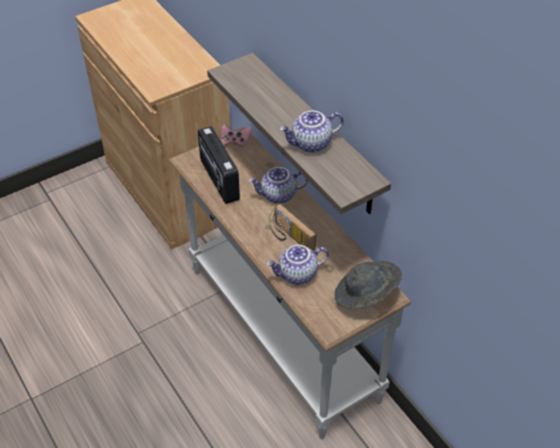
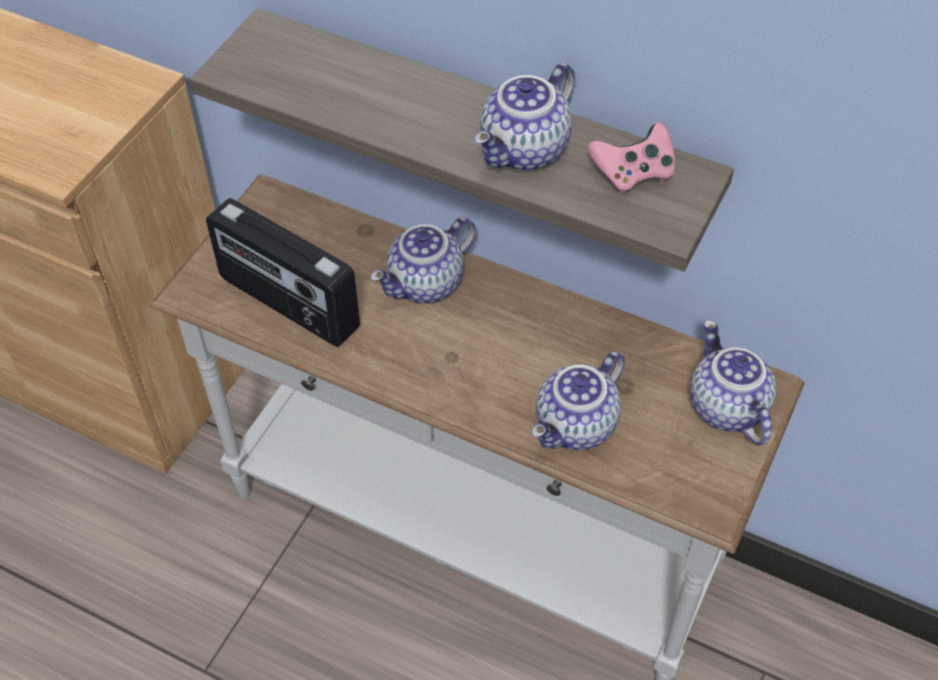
camera: 30 degrees left, 5 degrees up
(235, 141) = (264, 211): pink game controller -> pink game controller (632, 174)
(289, 237) = (507, 359): radio -> none
(365, 295) = (724, 407): grey hat -> teapot

